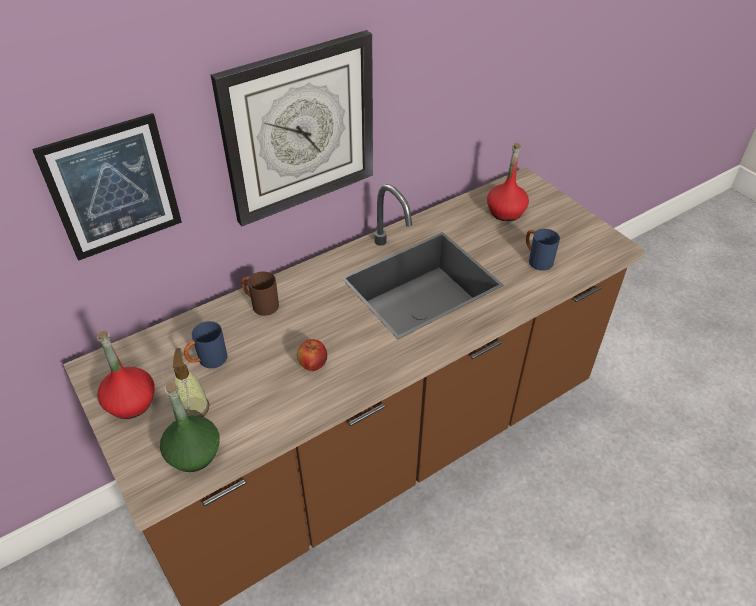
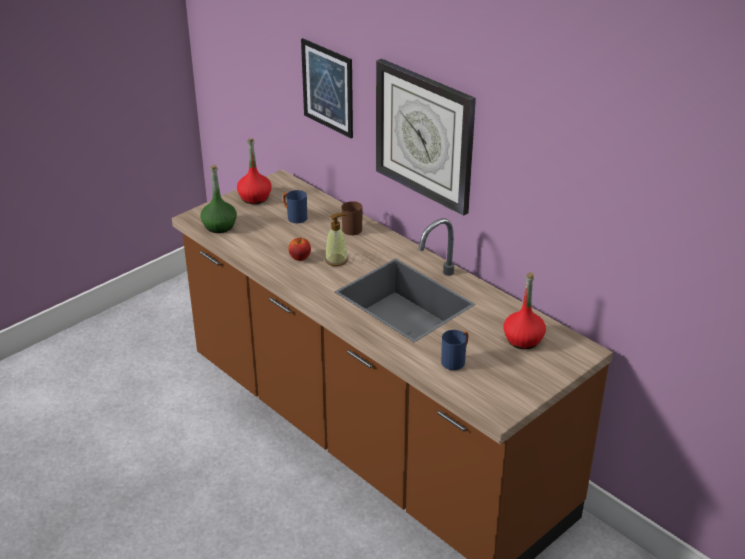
camera: 80 degrees right, 10 degrees down
(193, 408) = (254, 219): soap dispenser -> soap dispenser (336, 260)

